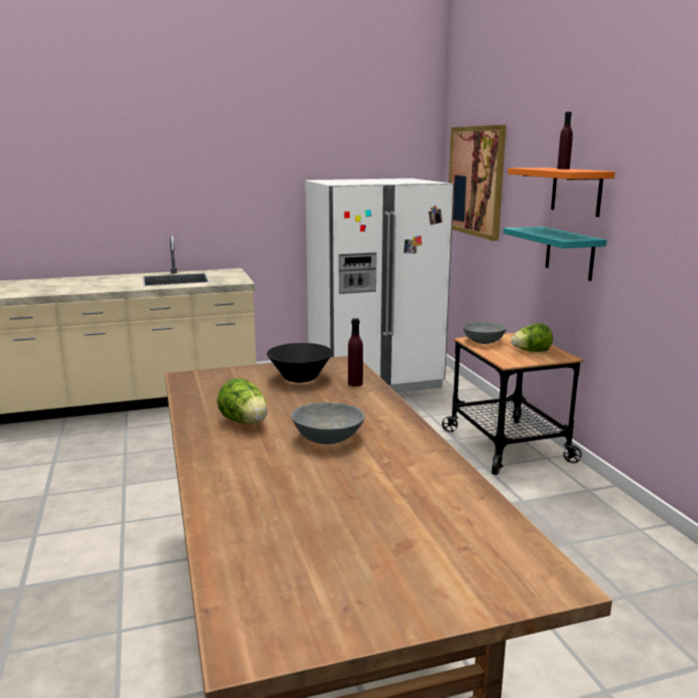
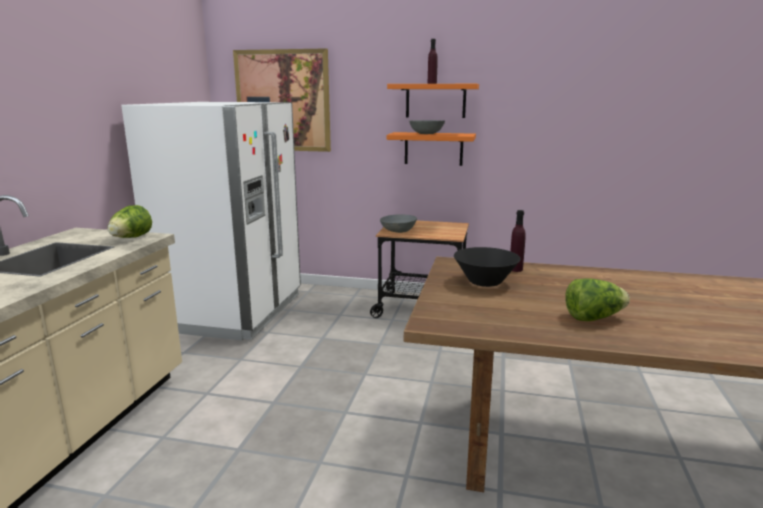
camera: 60 degrees left, 0 degrees up
(327, 439) = (643, 298): grey bowl -> grey bowl (427, 133)
(531, 351) = (438, 227): lettuce -> lettuce (131, 238)
(569, 253) = (433, 148): turquoise shelf -> orange shelf

